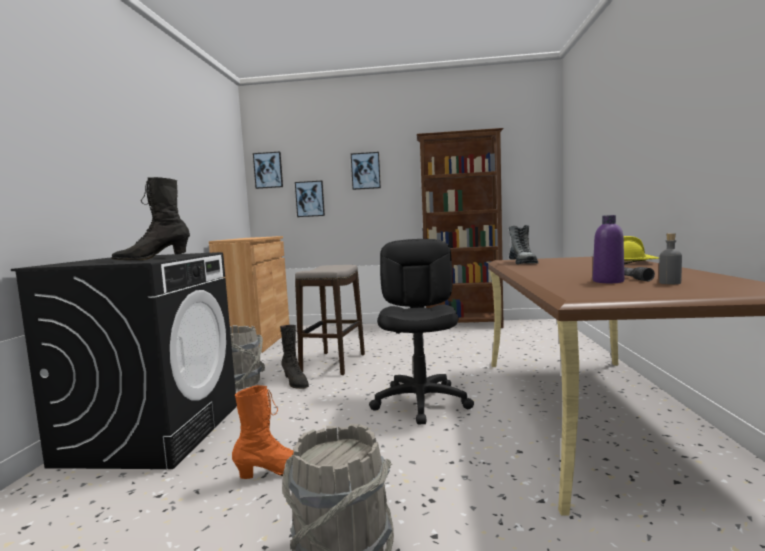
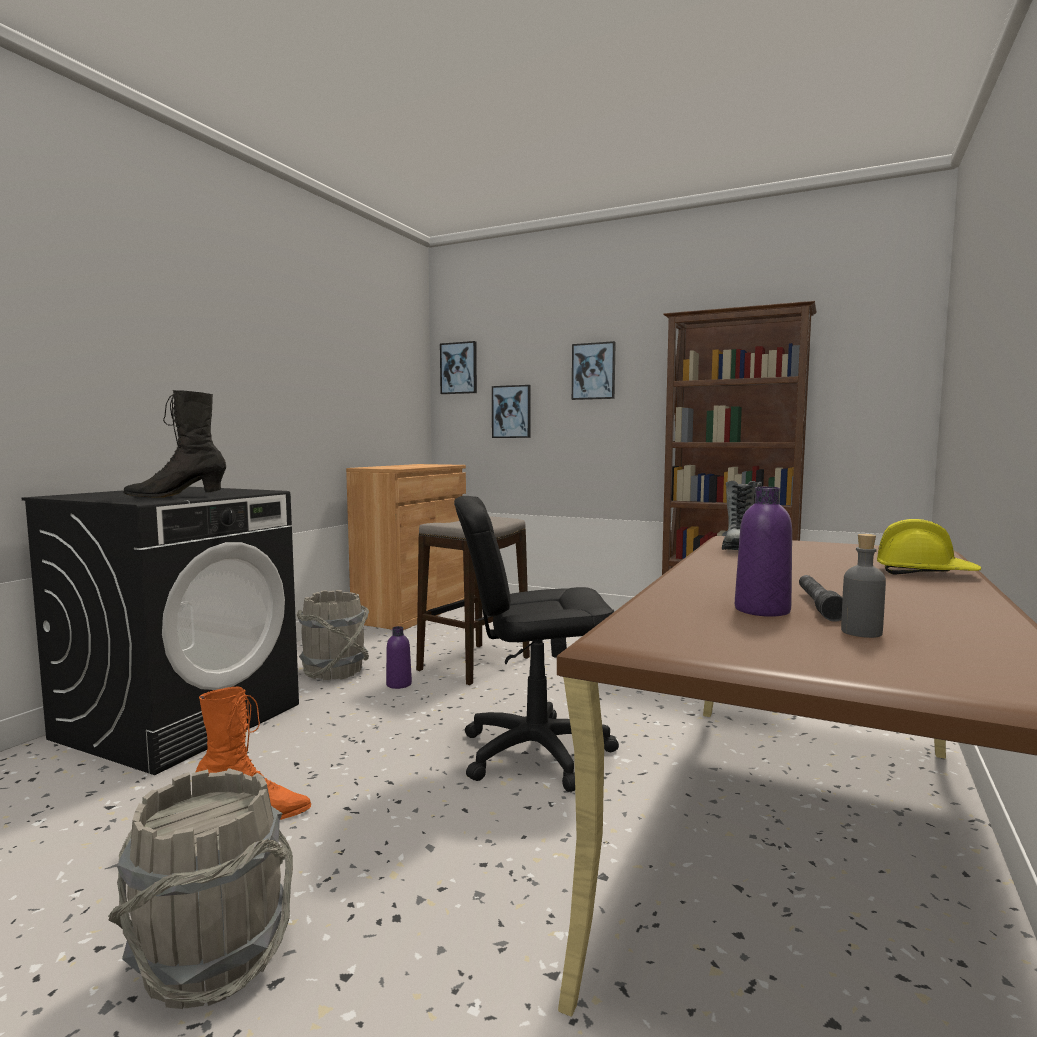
camera: 20 degrees right, 0 degrees up
(295, 382) = (399, 684): black boot -> purple bottle
(421, 402) = (535, 752): black office chair -> black office chair turned 120 degrees counterclockwise

